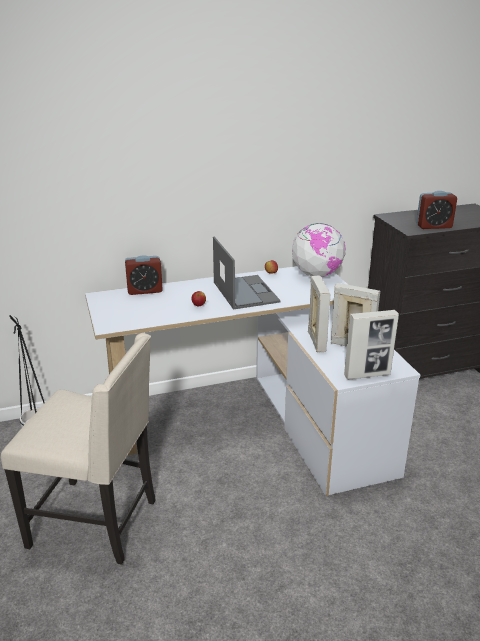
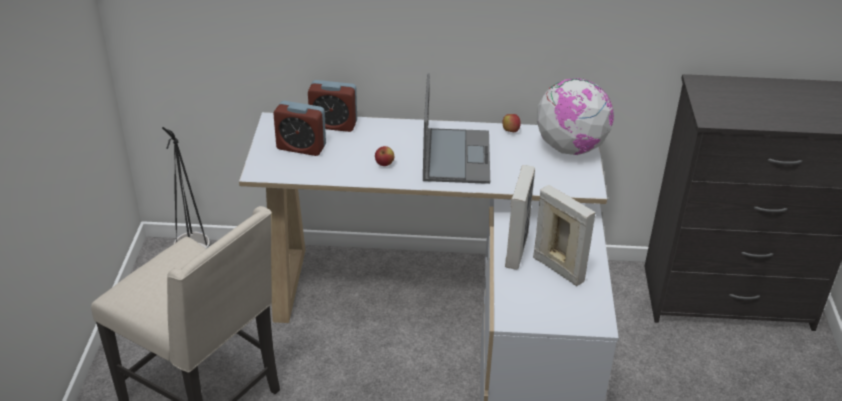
camera: 20 degrees right, 10 degrees up
(367, 375) = (547, 319): picture frame -> none
(434, 226) = (752, 117): alarm clock -> alarm clock (301, 147)

